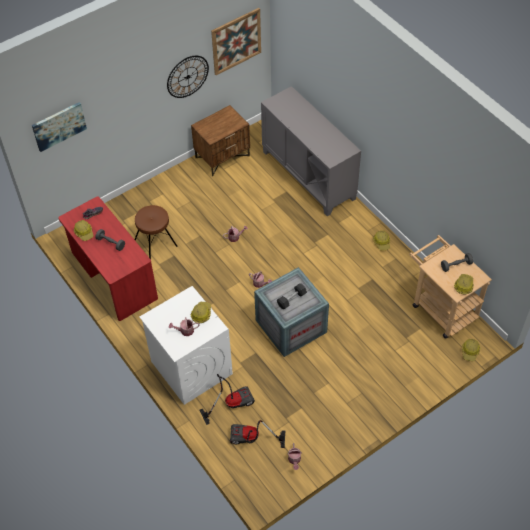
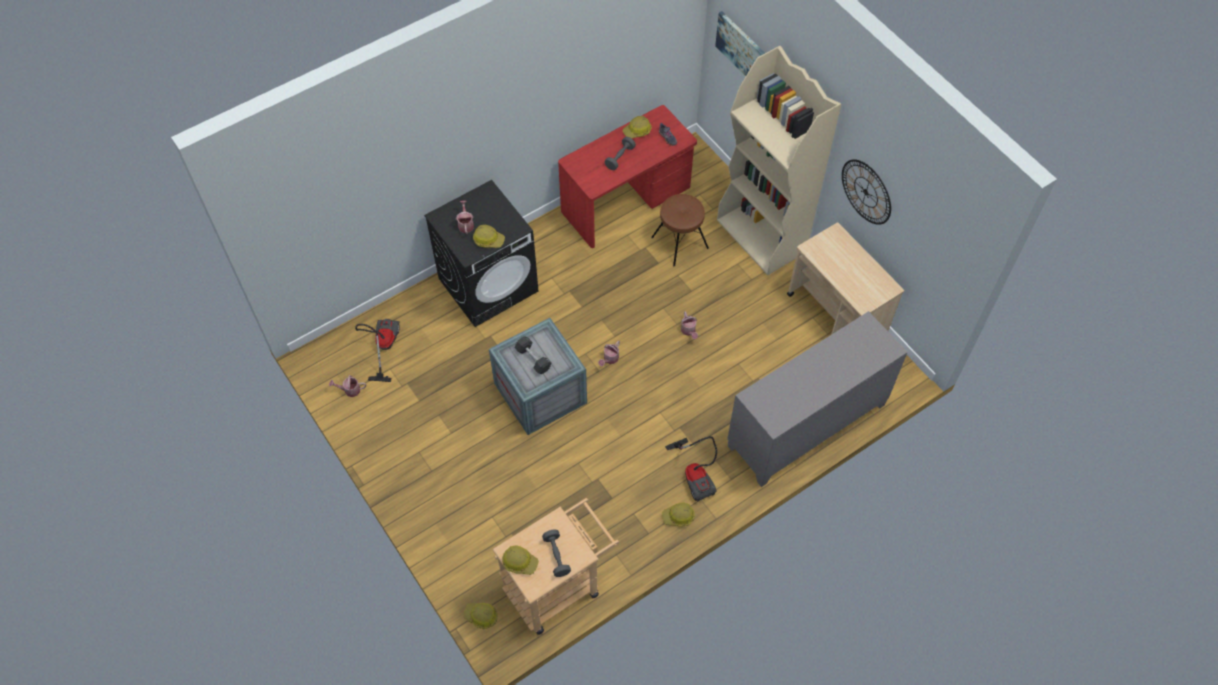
camera: 90 degrees right, 5 degrees up
(153, 194) = (762, 236): none -> beige bookcase
(191, 367) = (488, 284): white washing machine -> black washing machine
(222, 156) = (836, 316): brown nightstand -> beige cart
(231, 403) = (434, 326): vacuum cleaner -> vacuum cleaner (696, 475)
(236, 41) = (930, 238): picture -> none

